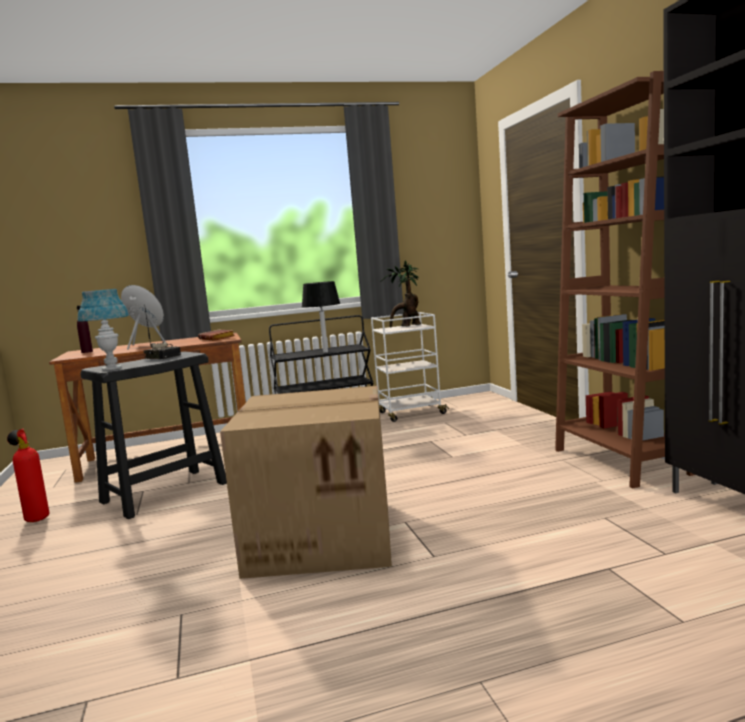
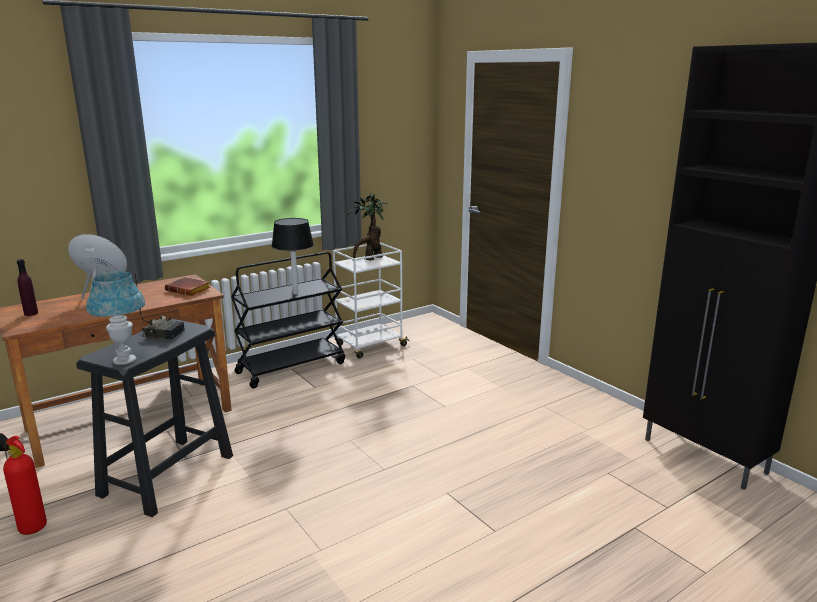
camera: 20 degrees left, 10 degrees up
(324, 536) = (382, 518): cardboard box -> none
(620, 461) = (591, 406): brown bookcase -> none

